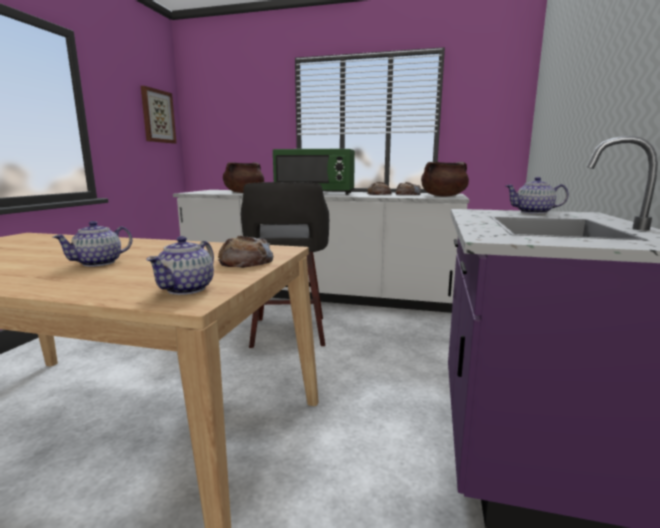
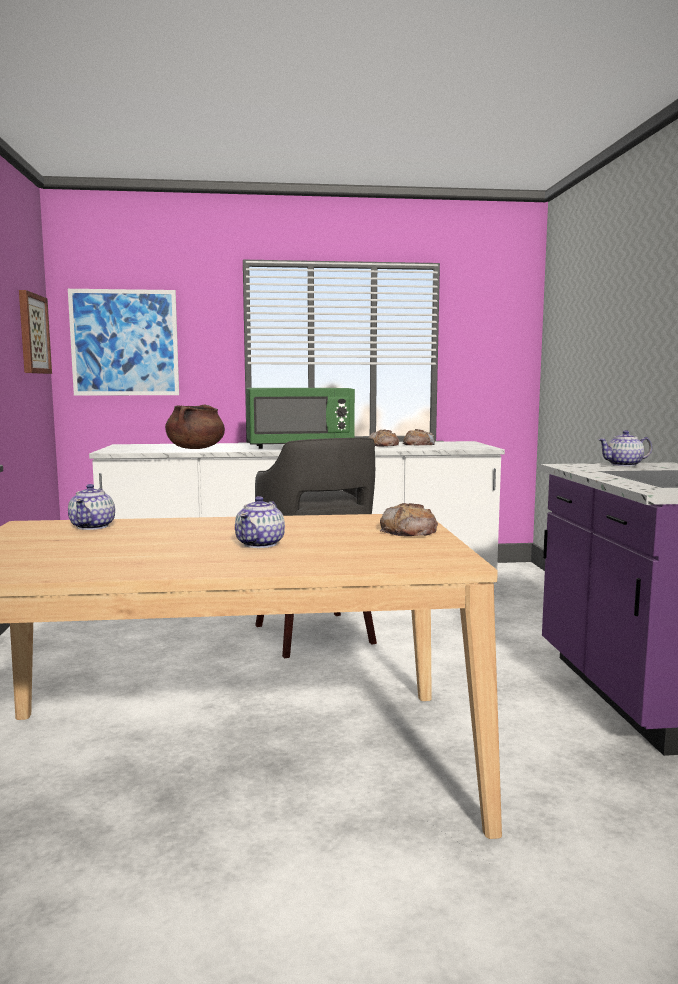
camera: 20 degrees left, 5 degrees down
(187, 289) = (428, 555): teapot -> teapot (93, 526)
(222, 122) = (124, 343): none -> picture
(443, 196) = (467, 446): brown cooking pot -> none

